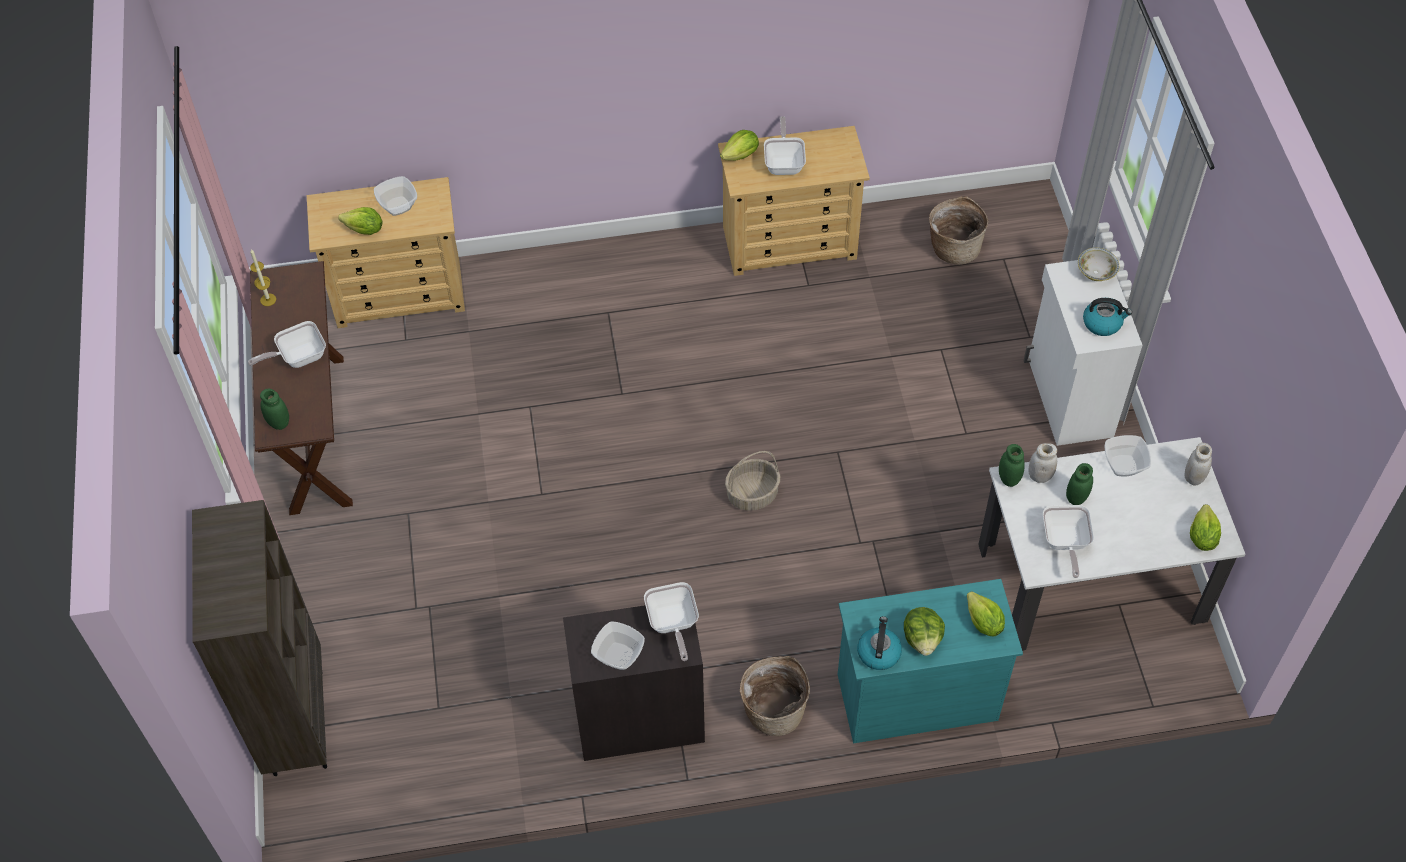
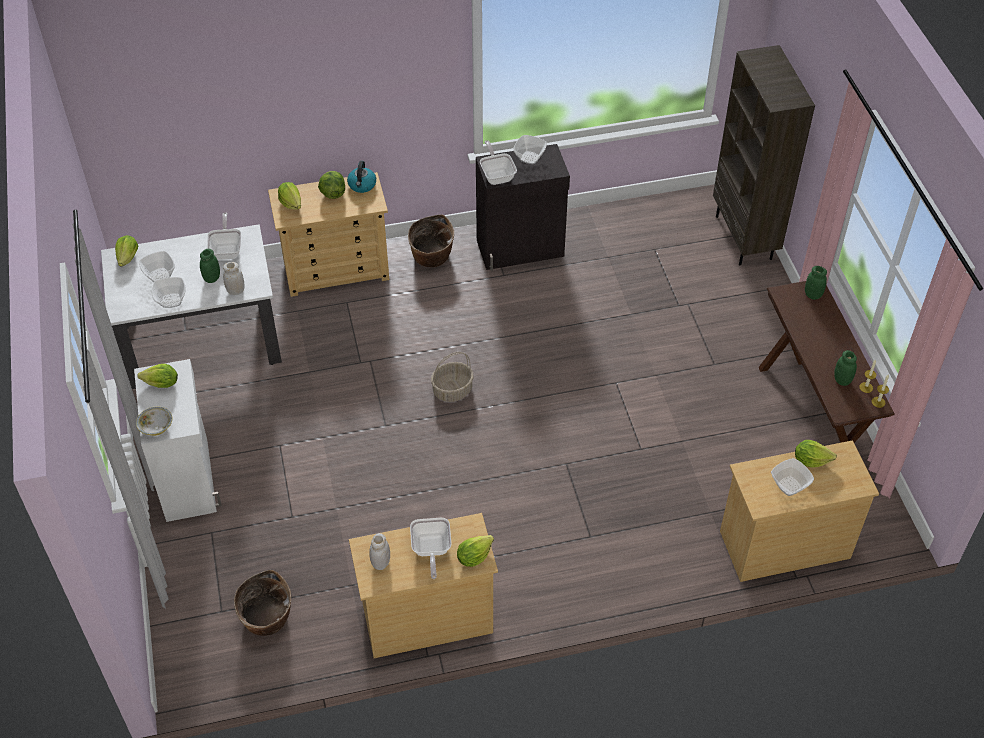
camera: 175 degrees right, 5 degrees down
(298, 357) = (819, 343): frying pan -> none
(916, 697) = (336, 269): turquoise dresser -> beige dresser
(1008, 478) = (259, 288): green jar -> green jar (842, 380)
(1102, 323) = (162, 384): kettle -> lettuce
(1149, 506) = (160, 275): none -> bowl
(1193, 477) = (121, 295): white jar -> white jar (380, 563)

